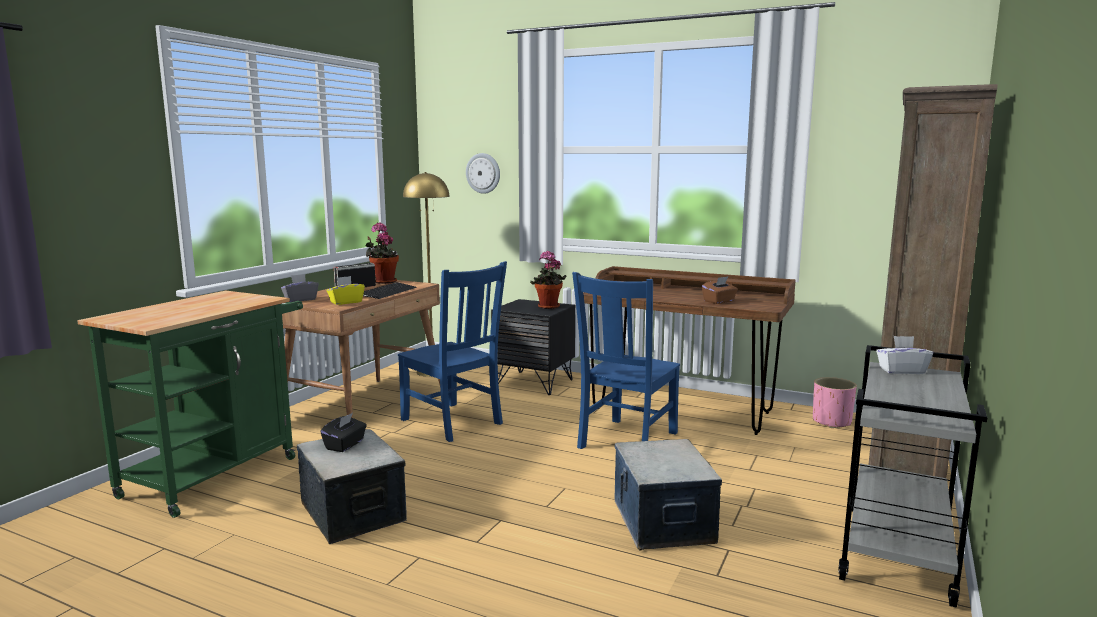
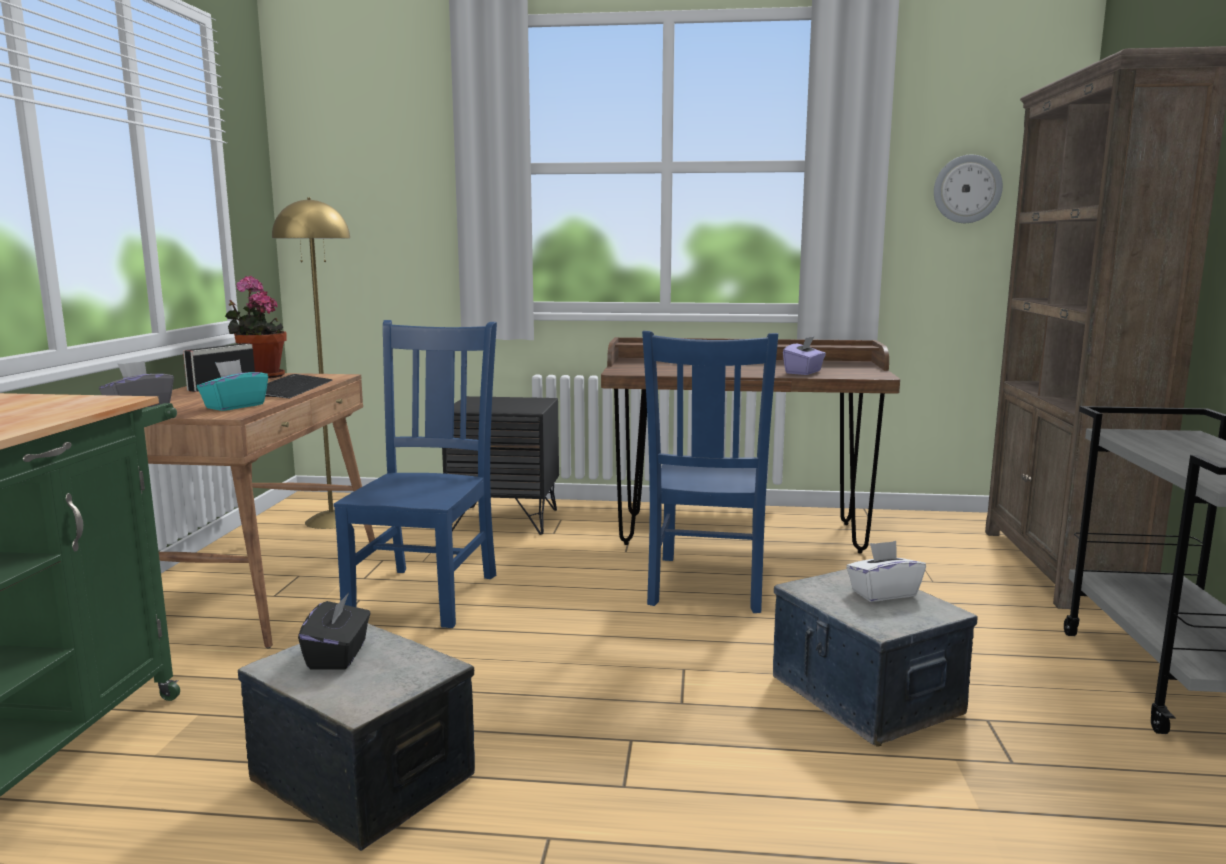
camera: 20 degrees left, 0 degrees up
(346, 302) = (234, 406): yellow tissue box -> turquoise tissue box
(453, 422) = (426, 593): blue chair -> blue chair turned 105 degrees counterclockwise
(483, 173) = (390, 206): wall clock -> wall clock (967, 189)
(548, 307) = (524, 403): potted plant -> none
(719, 301) = (803, 372): brown tissue box -> purple tissue box
(832, 422) = (929, 525): pink planter -> none
(901, 370) = (1142, 435): white tissue box -> white tissue box (883, 593)

